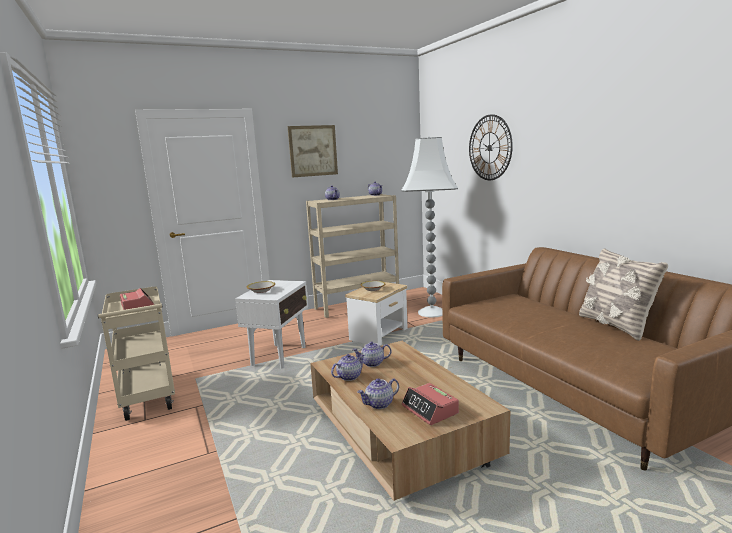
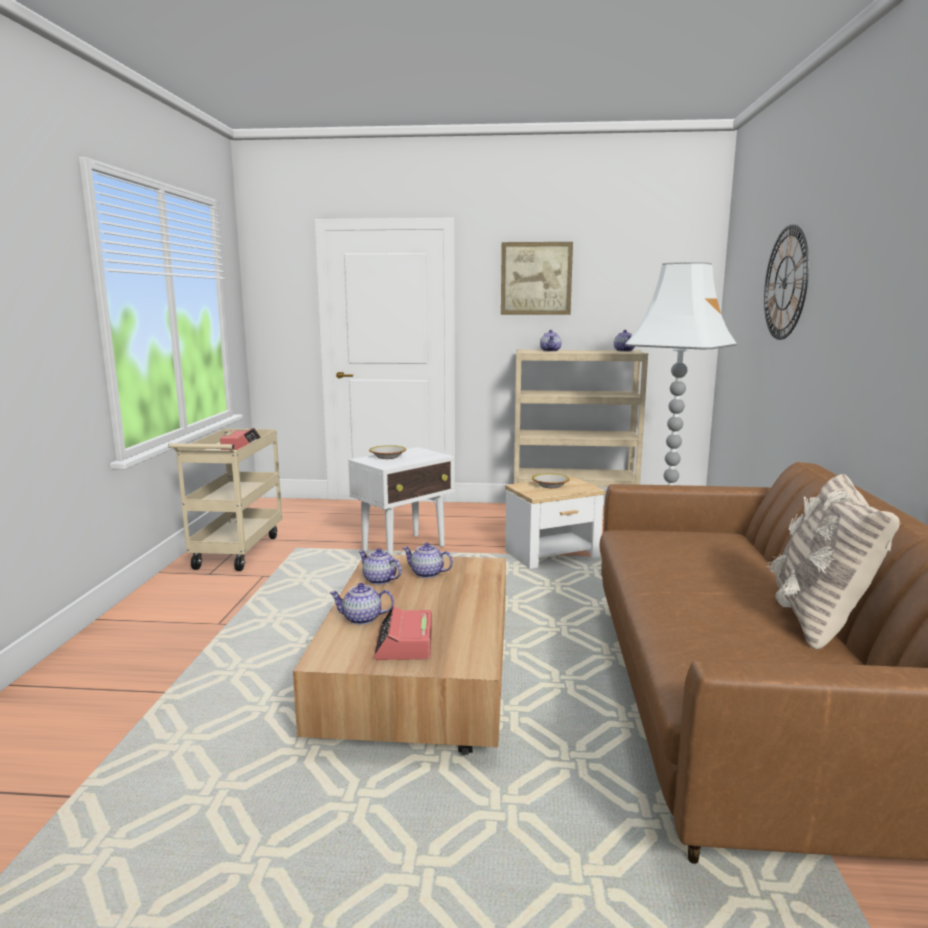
camera: 30 degrees right, 0 degrees up
(349, 376) = (379, 580): teapot -> teapot turned 135 degrees counterclockwise

